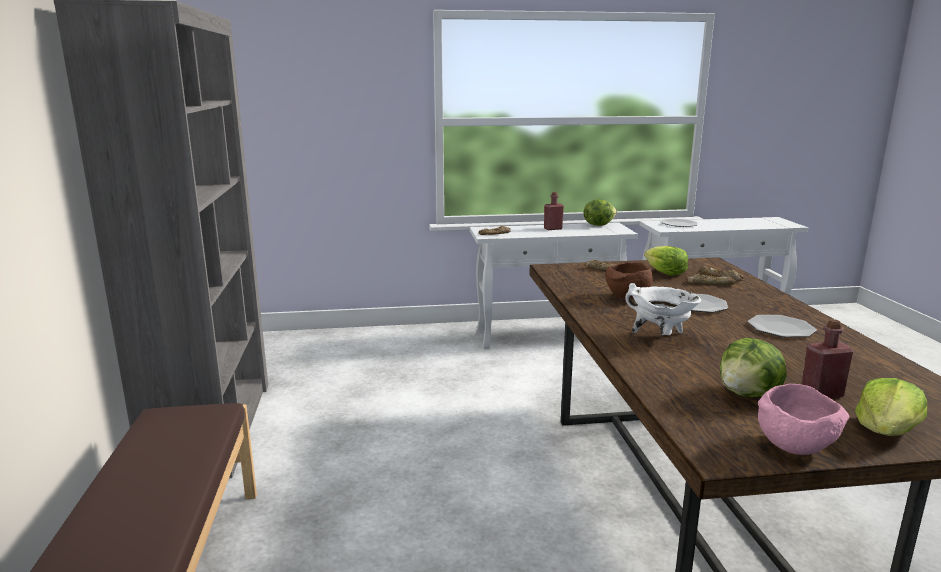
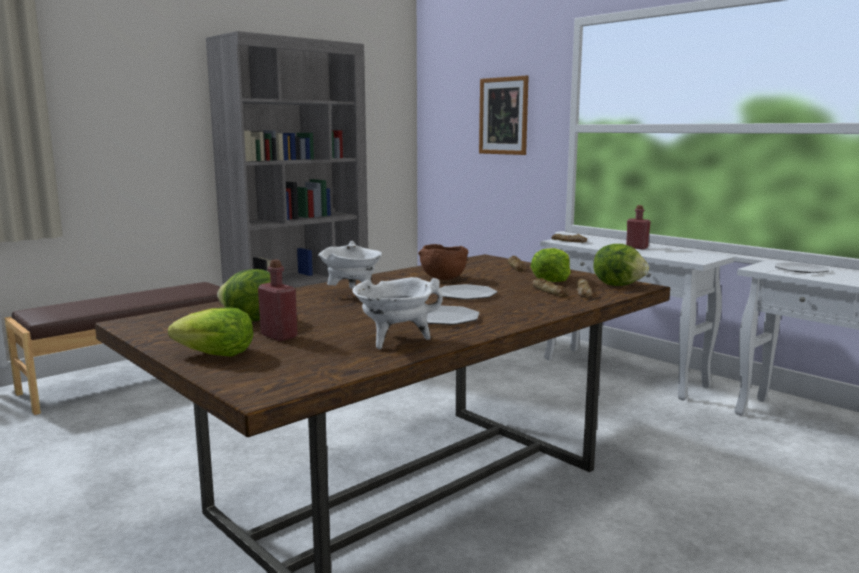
camera: 55 degrees right, 5 degrees down
(344, 109) = (503, 116): none -> picture
(598, 225) = (697, 253): lettuce -> lettuce (618, 285)
(795, 447) = (161, 335): pink bowl -> none
(853, 358) = (395, 341): none -> white cooking pot

